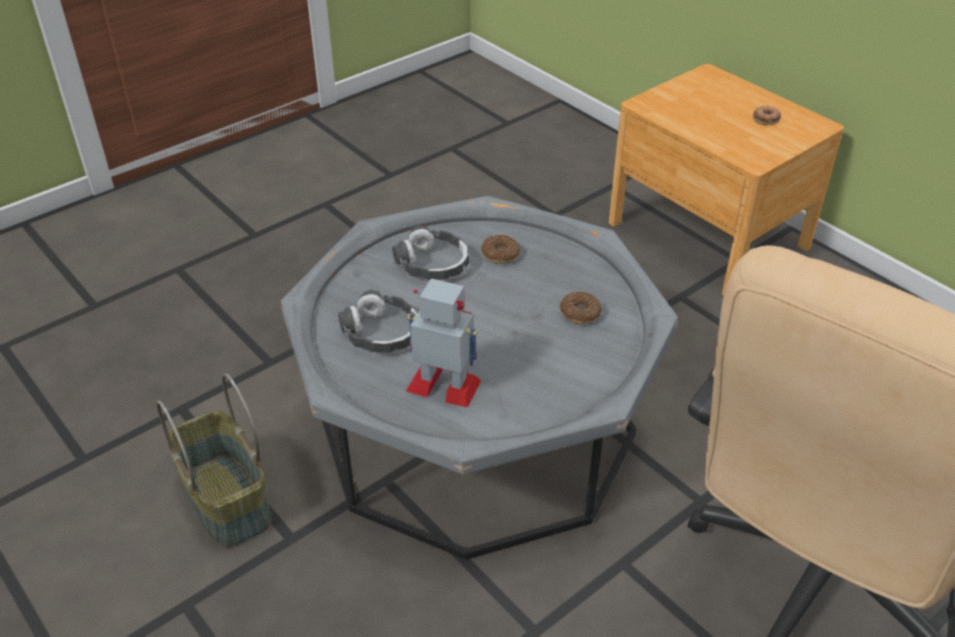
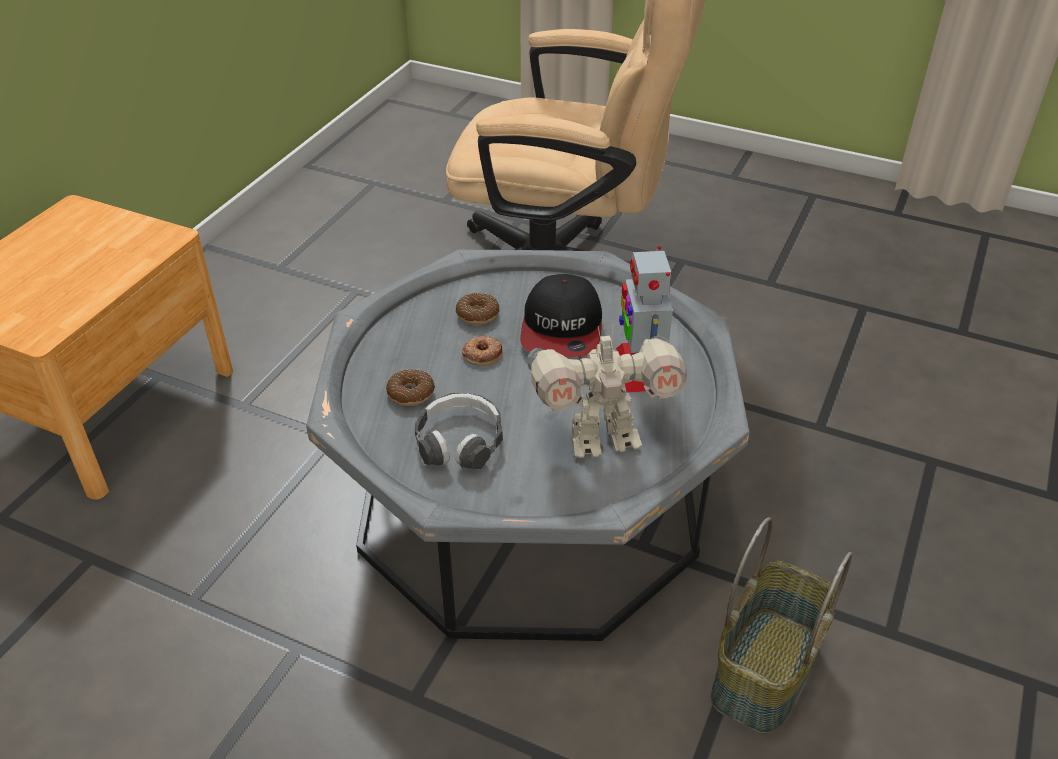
camera: 115 degrees left, 0 degrees up
(381, 333) = (602, 438): headphones -> toy robot
(529, 357) = (562, 329): none -> cap
(766, 118) = (62, 242): donut -> donut (482, 354)

